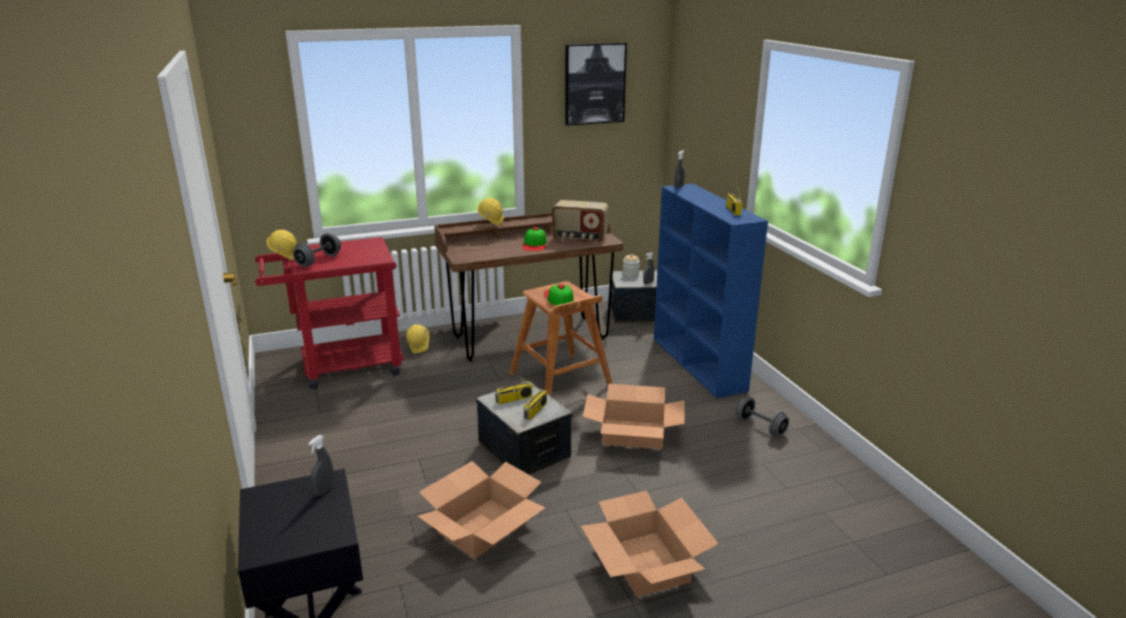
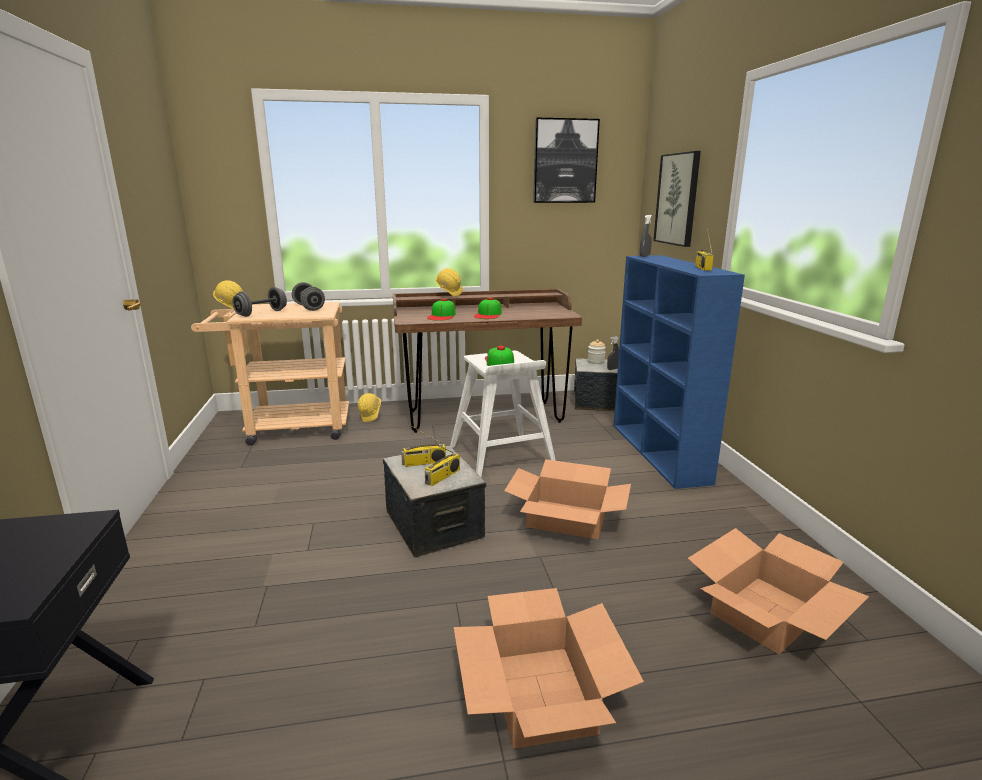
camera: 10 degrees right, 5 degrees down
(324, 490) = (64, 534): grey spray bottle -> none
(341, 367) = (288, 428): red cart -> beige cart
(483, 527) = (345, 612): cardboard box -> cardboard box (767, 613)
(491, 249) = (442, 316): none -> cap
(560, 380) = (501, 456): brown stool -> white stool
(579, 239) = (537, 313): radio -> none
(704, 128) = (678, 199): none -> picture
(760, 427) = (726, 525): grey dumbbell -> grey dumbbell (309, 307)

